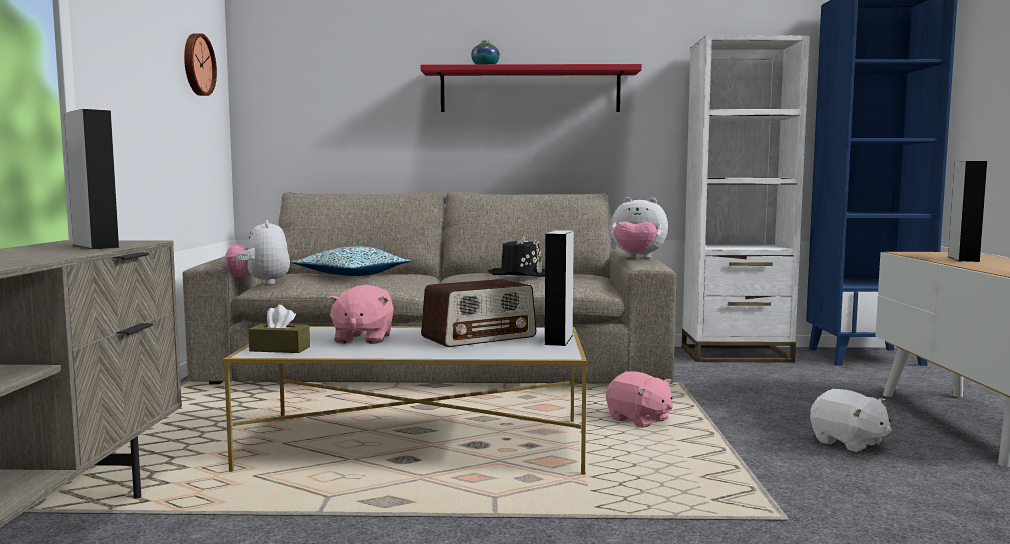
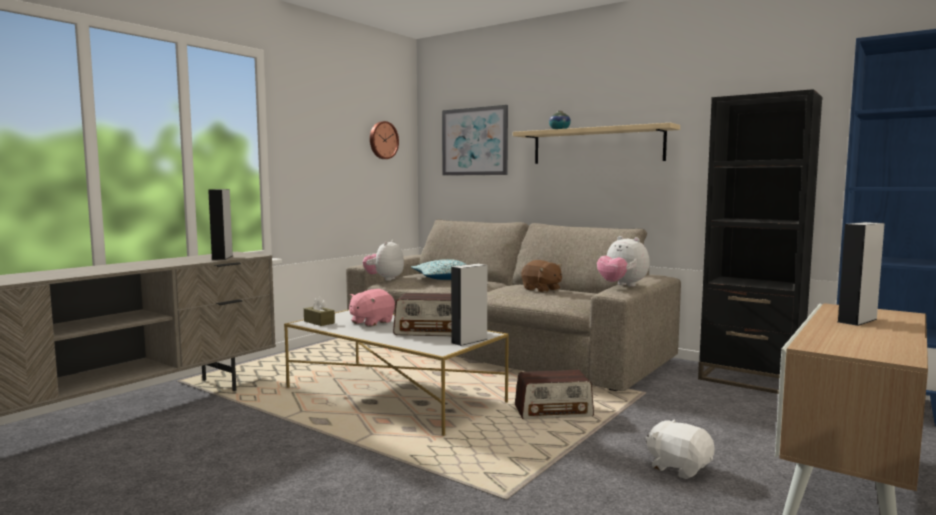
camera: 35 degrees right, 0 degrees up
(338, 78) = (474, 141): none -> picture
(520, 275) = (541, 289): black hat -> brown plush toy
(530, 90) = (596, 146): red shelf -> beige shelf
(639, 420) = (553, 412): pink plush toy -> radio
(736, 354) = (750, 379): white bookcase -> black bookcase
(848, 443) = (679, 467): white plush toy -> white plush toy turned 135 degrees clockwise

